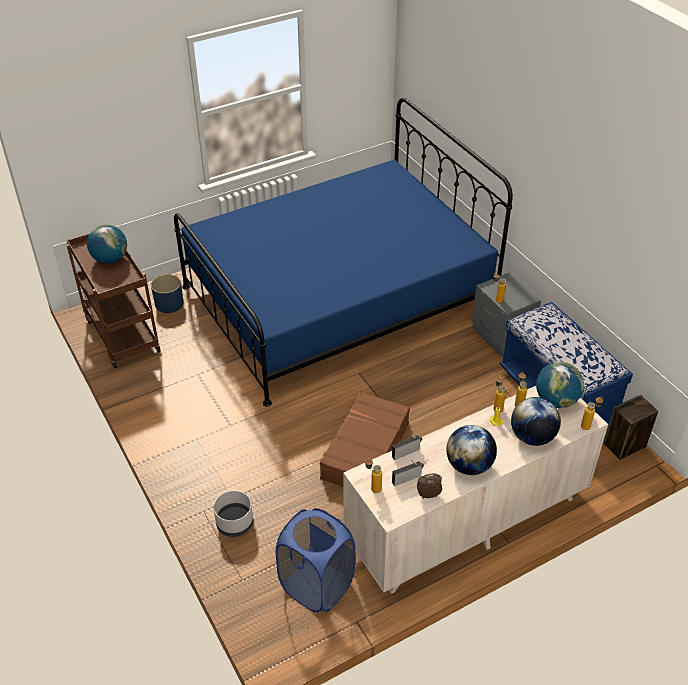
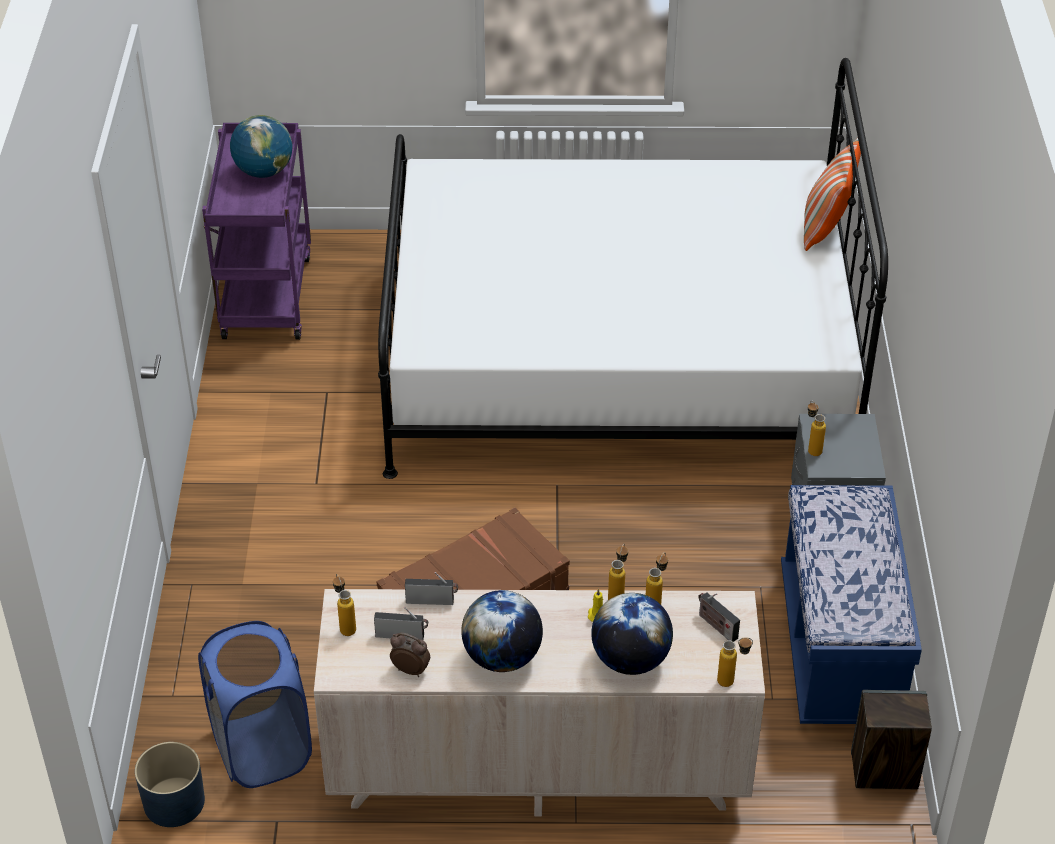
camera: 30 degrees right, 0 degrees up
(121, 335) = (265, 294): brown cart -> purple cart
(169, 304) = (364, 274): blue planter -> blue planter (173, 802)
(234, 524) = (219, 618): grey planter -> none
(337, 298) = (616, 359): blue bed -> white bed
(423, 190) = (825, 227): none -> pillow
(556, 401) = (716, 625): globe -> radio

